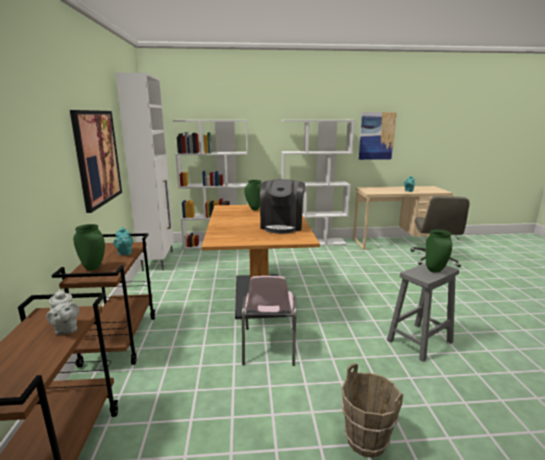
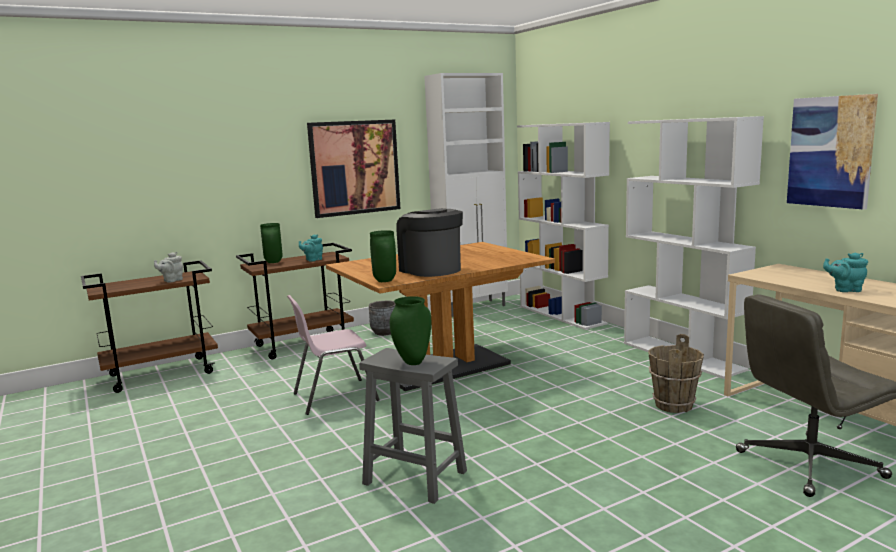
camera: 65 degrees right, 5 degrees down
(154, 298) = (384, 332): none -> grey planter
(254, 209) = (488, 253): green vase -> green vase (384, 281)
(282, 225) = (430, 269): coffee machine -> coffee machine turned 75 degrees clockwise
(366, 440) = (205, 466): brown bucket -> brown bucket (673, 405)

